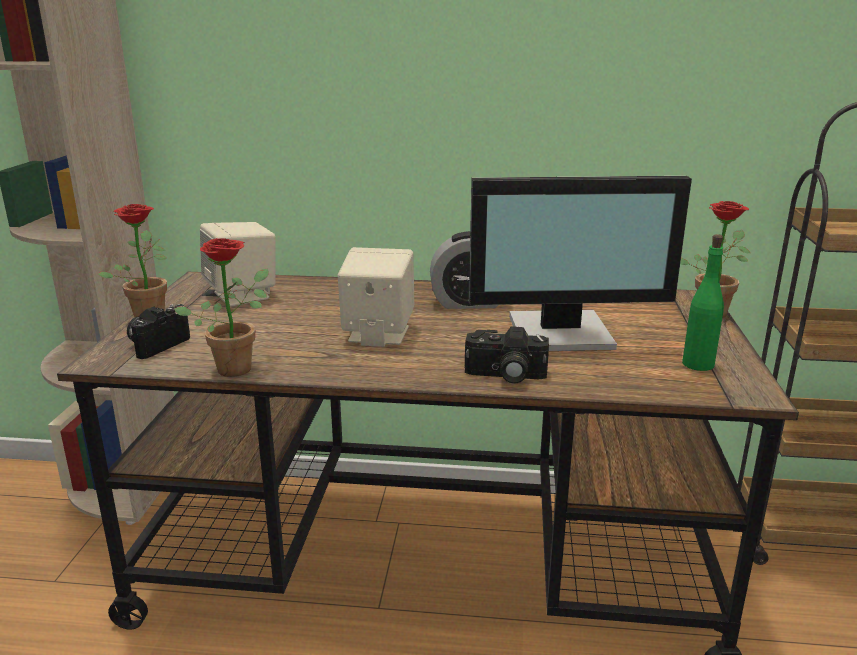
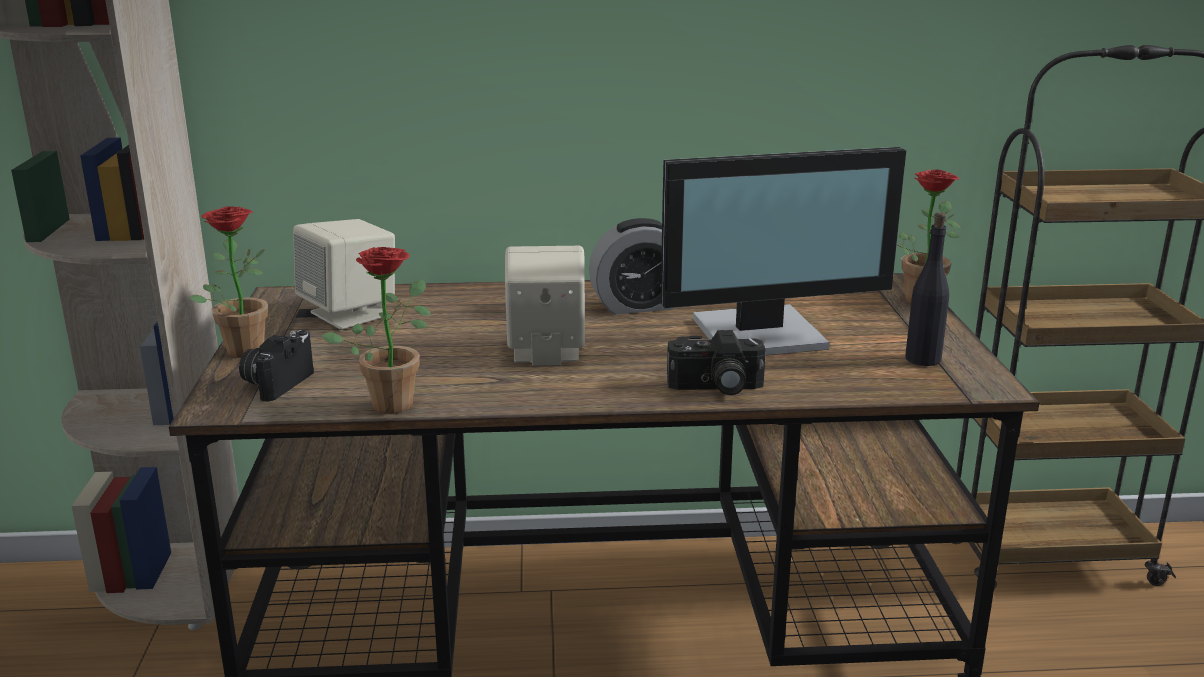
camera: 10 degrees left, 0 degrees up
(698, 364) = (923, 359): green bottle -> black bottle

